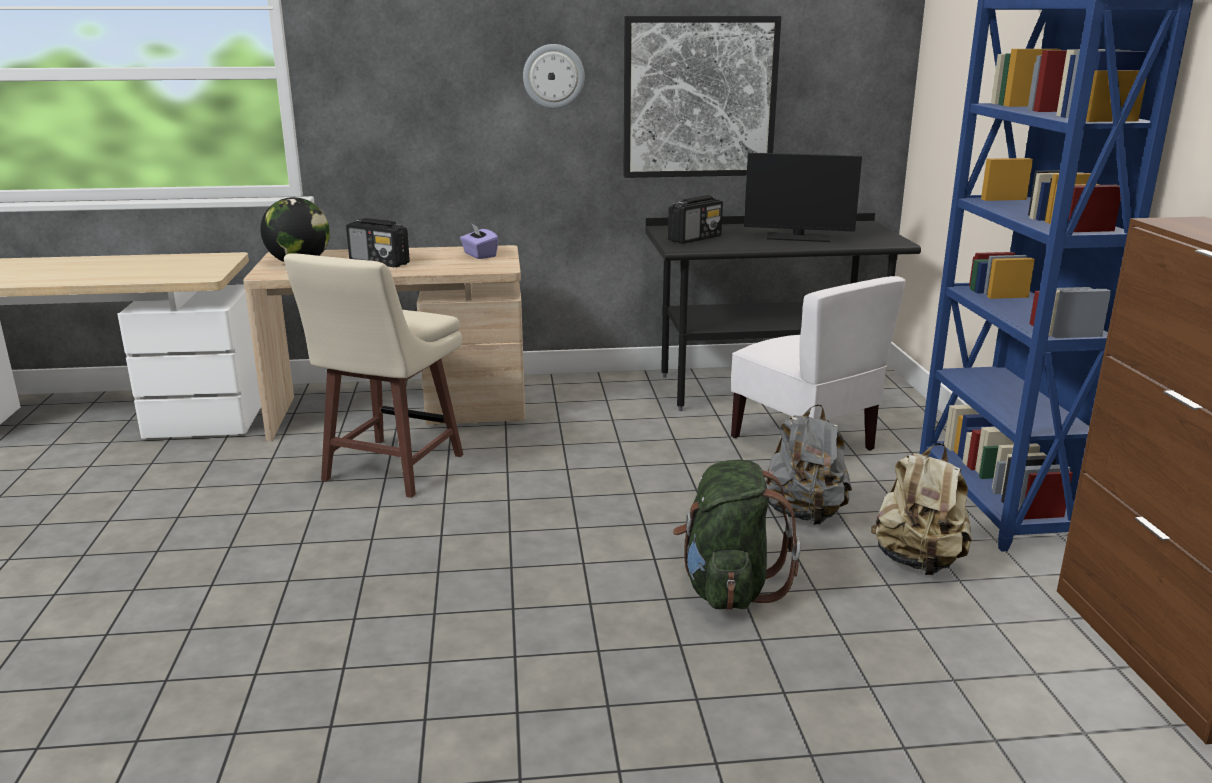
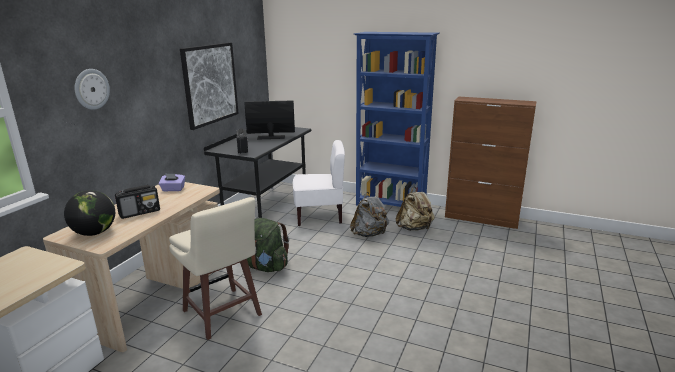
camera: 60 degrees left, 0 degrees up
(553, 76) = (156, 84): wall clock -> wall clock (91, 89)
(728, 588) = (404, 263): green backpack -> green backpack (266, 267)
(798, 237) = (271, 137): monitor -> monitor turned 135 degrees counterclockwise

